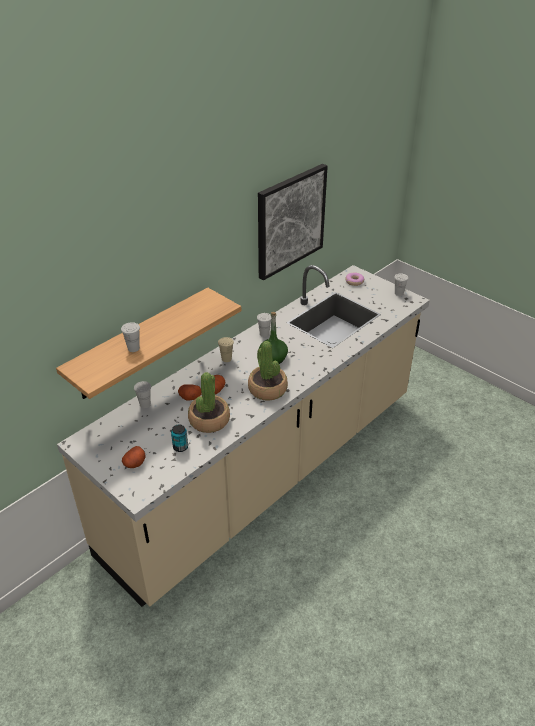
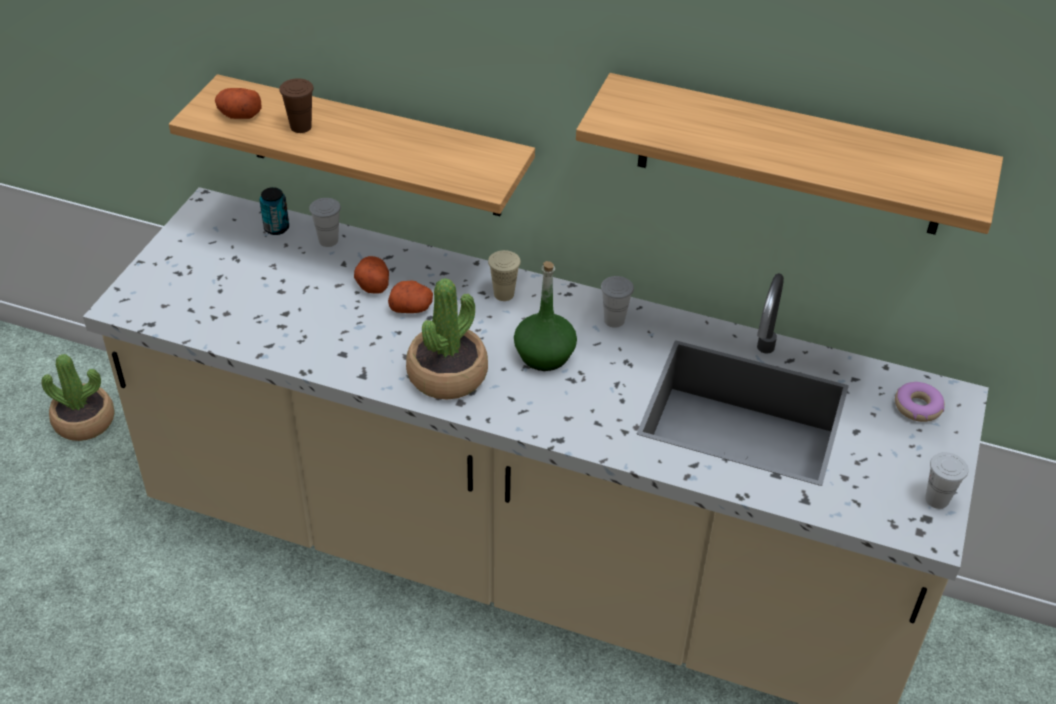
camera: 65 degrees right, 5 degrees up
(133, 348) = (301, 127): white cup -> brown cup
(134, 463) = (188, 278): potato -> potato (239, 115)
(180, 447) = (244, 315): can -> can (276, 228)
(209, 420) = (325, 326): potted plant -> potted plant (84, 421)
(290, 221) = (791, 156): picture -> shelf

